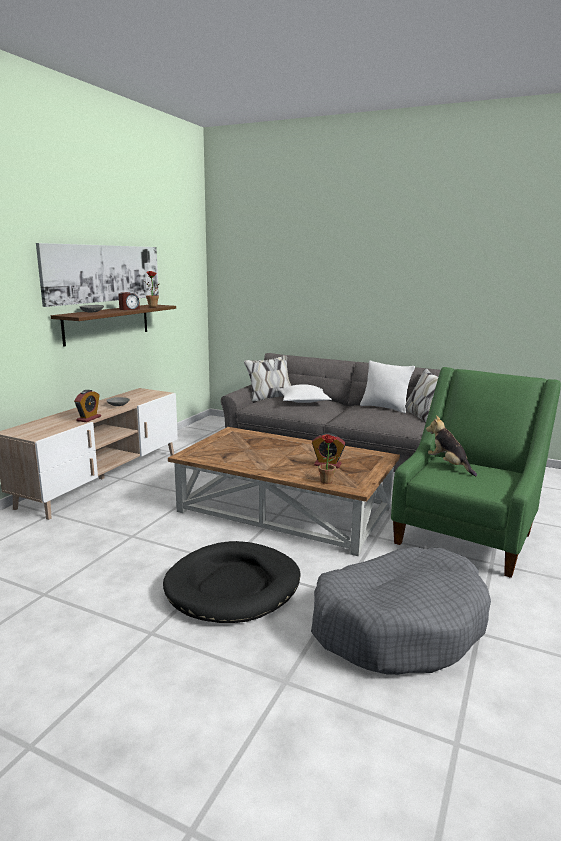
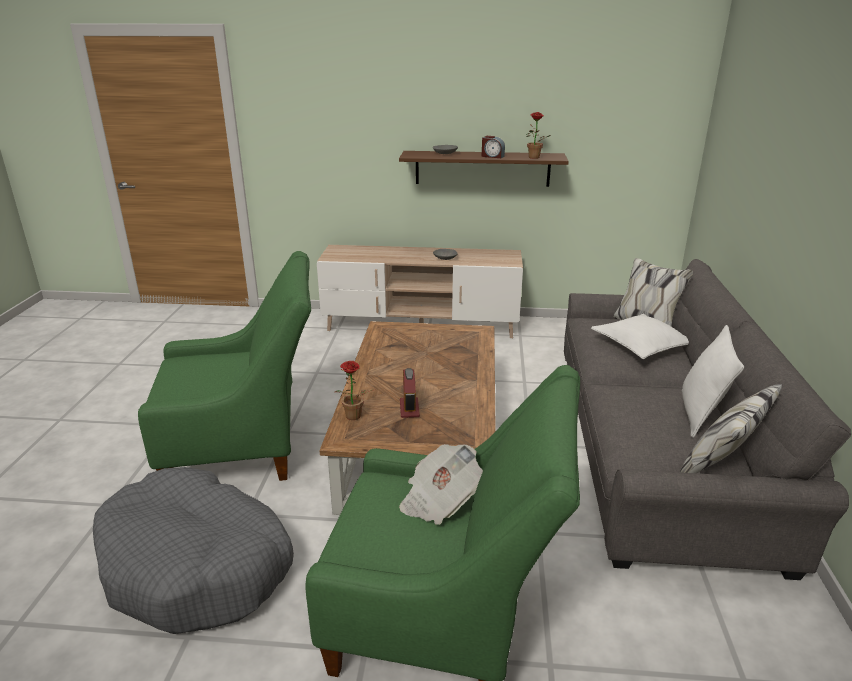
camera: 70 degrees right, 10 degrees up
(89, 418) = (391, 260): alarm clock -> none
(104, 273) = (485, 110): picture -> none
(233, 586) = (247, 445): black dog bed -> green armchair
(449, 465) = (439, 500): plush toy -> newspaper

